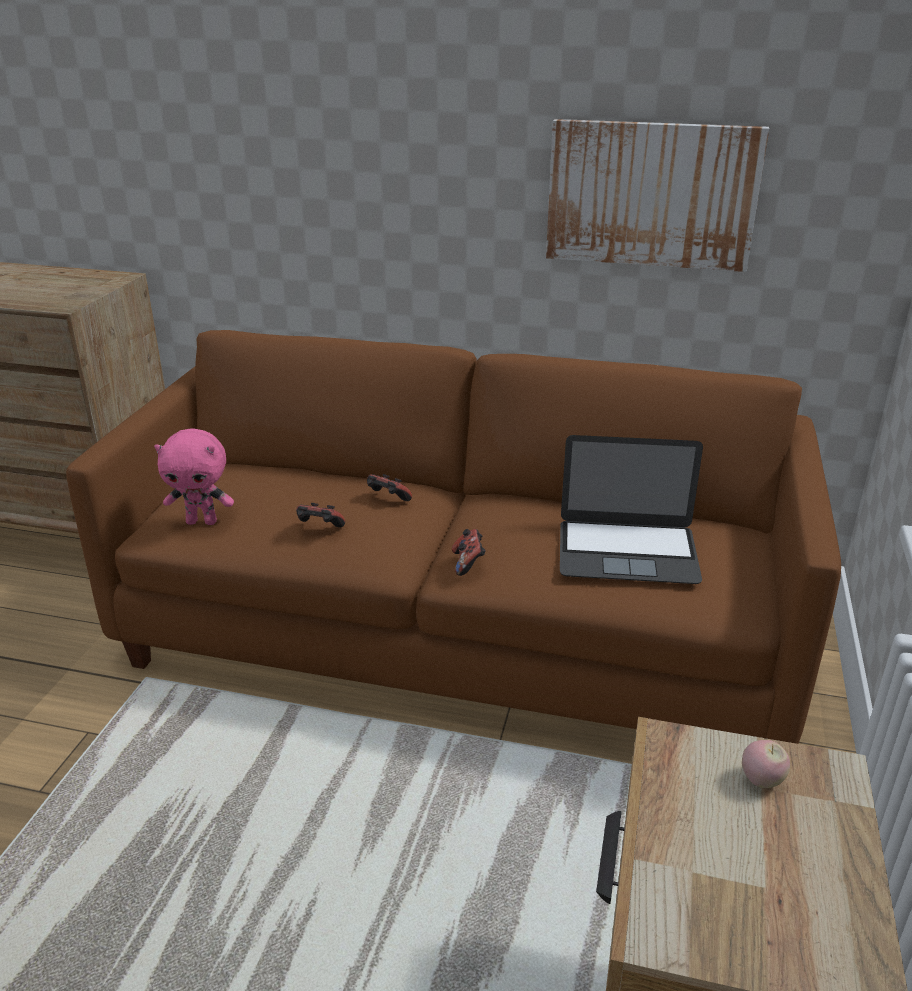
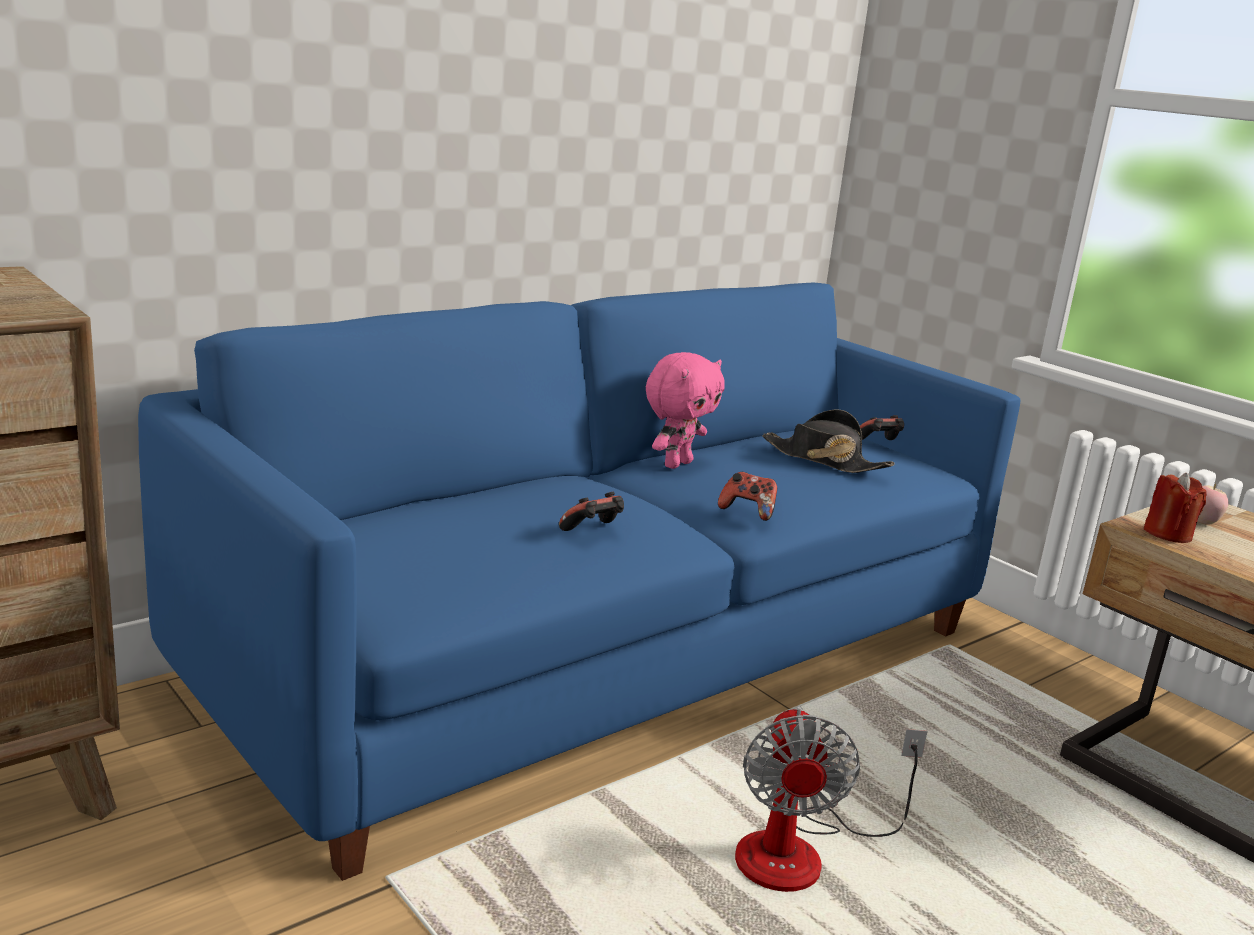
camera: 55 degrees left, 10 degrees down
(202, 521) = (434, 583): pink plush toy -> pink plush toy (676, 464)
(323, 821) = (801, 853): none -> fan
(387, 499) = (583, 490): game controller -> game controller (878, 443)
(457, 634) = (608, 656): brown sofa -> blue sofa
(627, 551) = (823, 460): laptop -> black hat
(651, 194) = (674, 114): picture -> none
(677, 764) = (1168, 534): none -> red candle

